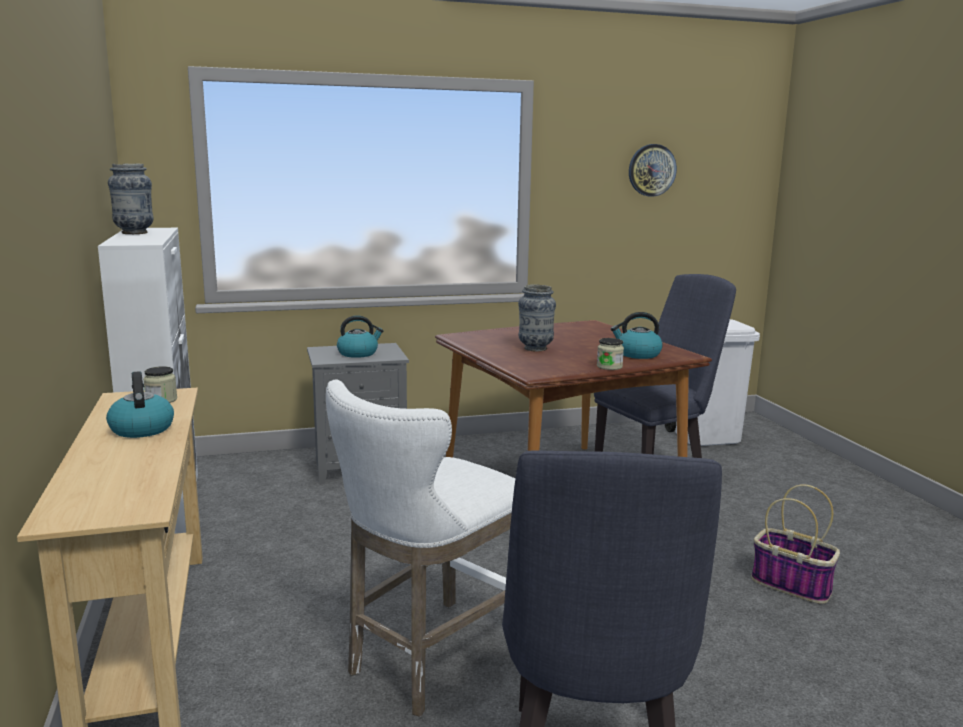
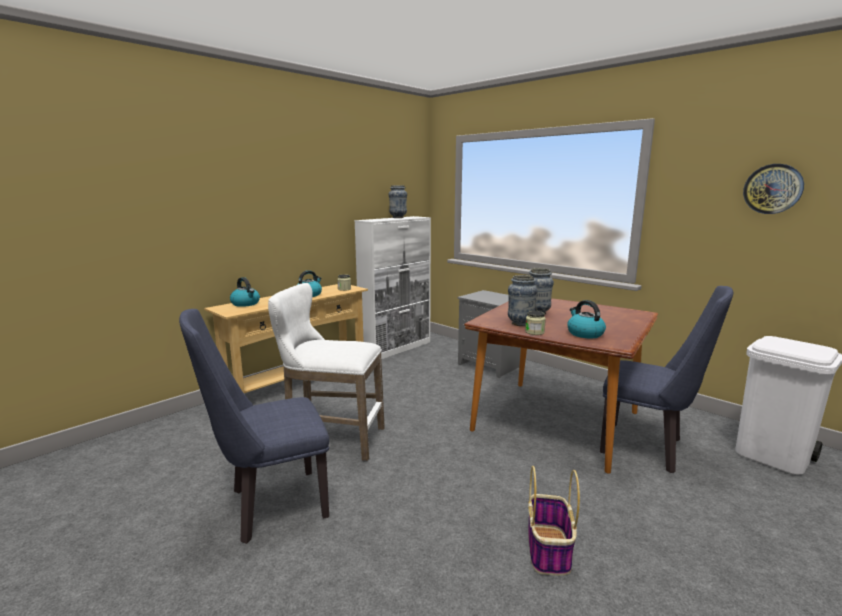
camera: 60 degrees right, 0 degrees up
(358, 353) = (492, 298): kettle -> kettle (246, 304)
(568, 363) = (520, 323): none -> vase

